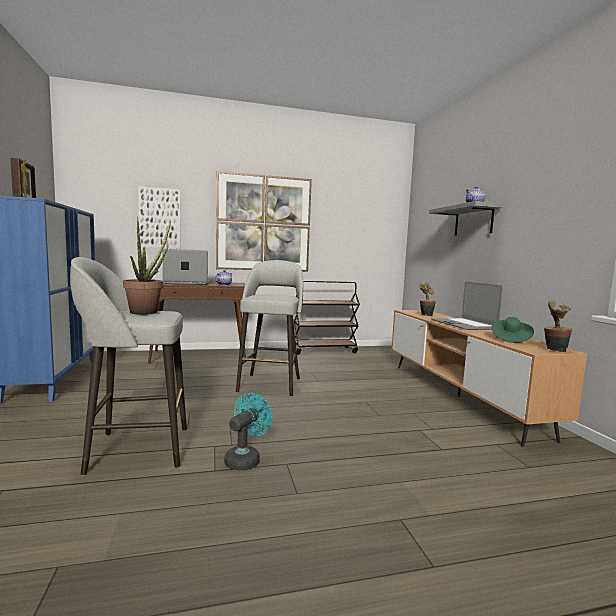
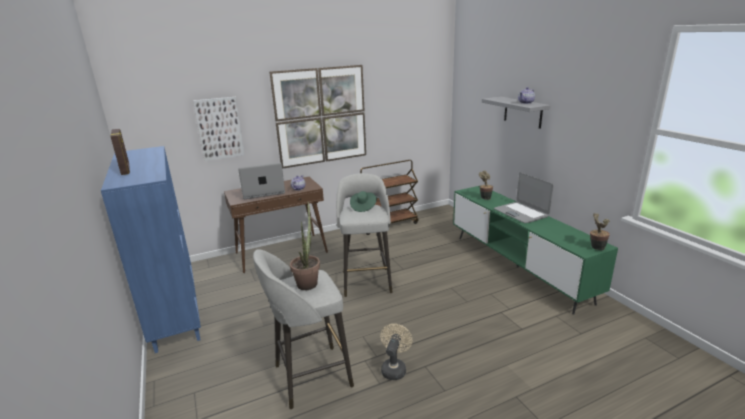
camera: 10 degrees left, 15 degrees up
(245, 459) = (394, 368): turquoise fan -> beige fan
(458, 396) = (517, 267): brown tv stand -> green tv stand
(510, 339) = (562, 234): green hat -> green hat (363, 207)

